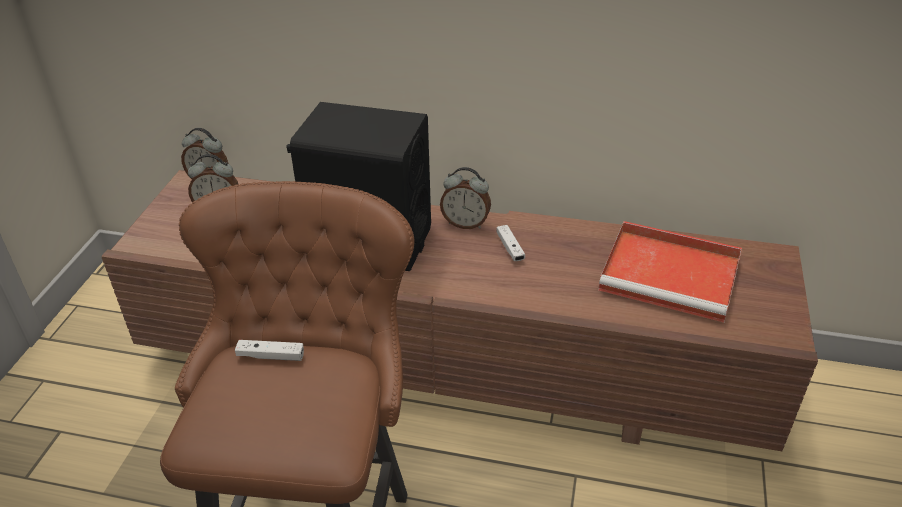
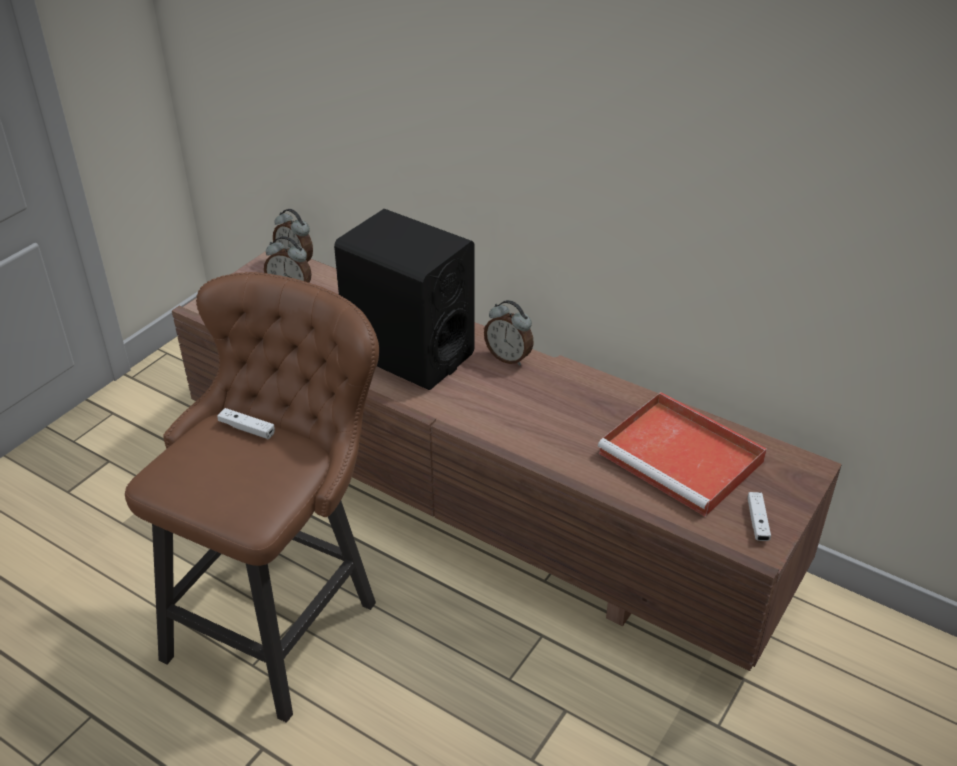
camera: 20 degrees right, 0 degrees up
(510, 248) = (537, 392): white game controller -> white game controller (757, 522)

